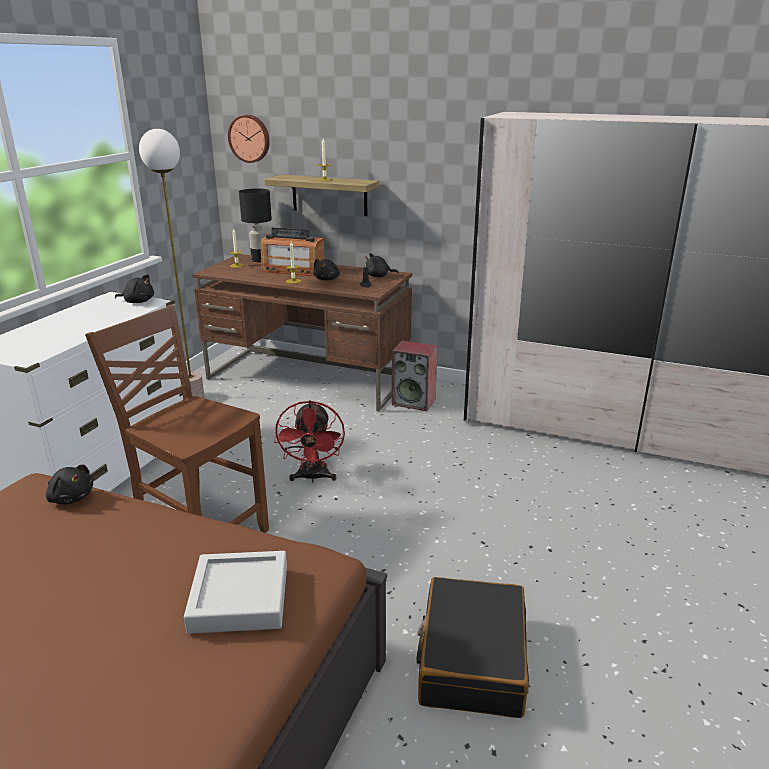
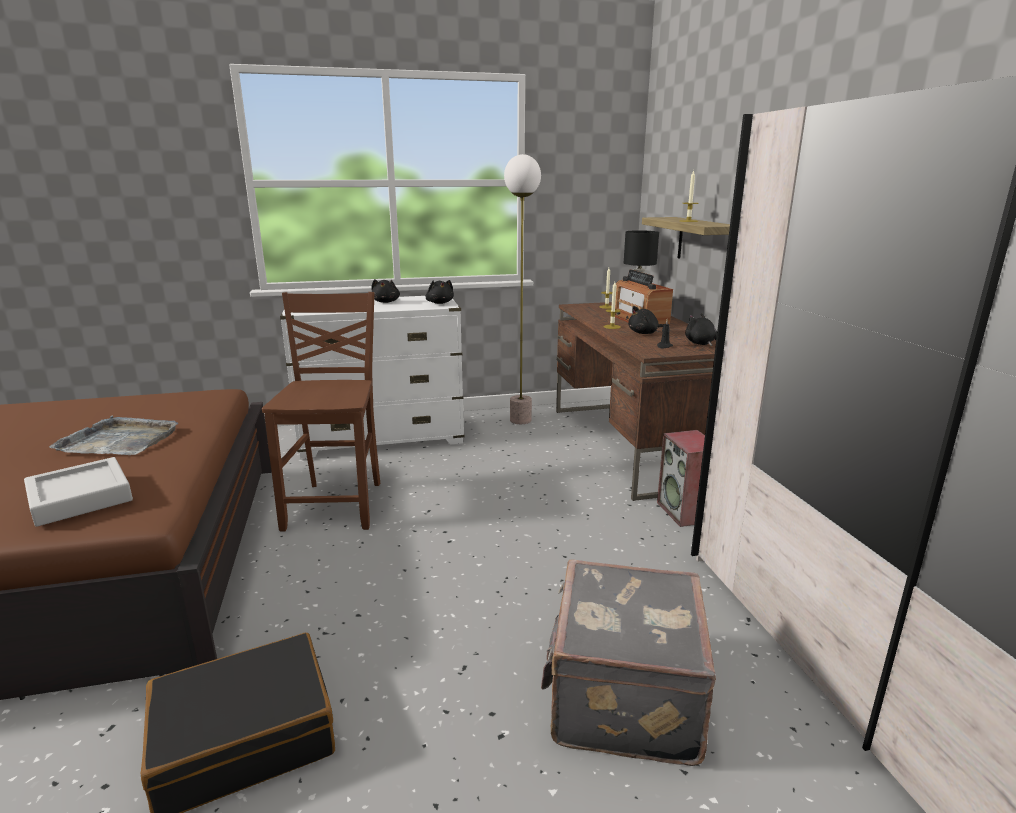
camera: 55 degrees right, 5 degrees down
(71, 498) = (209, 407): black plush toy -> black plush toy (386, 302)
(92, 566) = (120, 440): none -> grey tray
(250, 138) = (661, 177): wall clock -> none
(313, 477) = (469, 516): red fan -> none
(552, 498) = (621, 697): none -> grey suitcase

